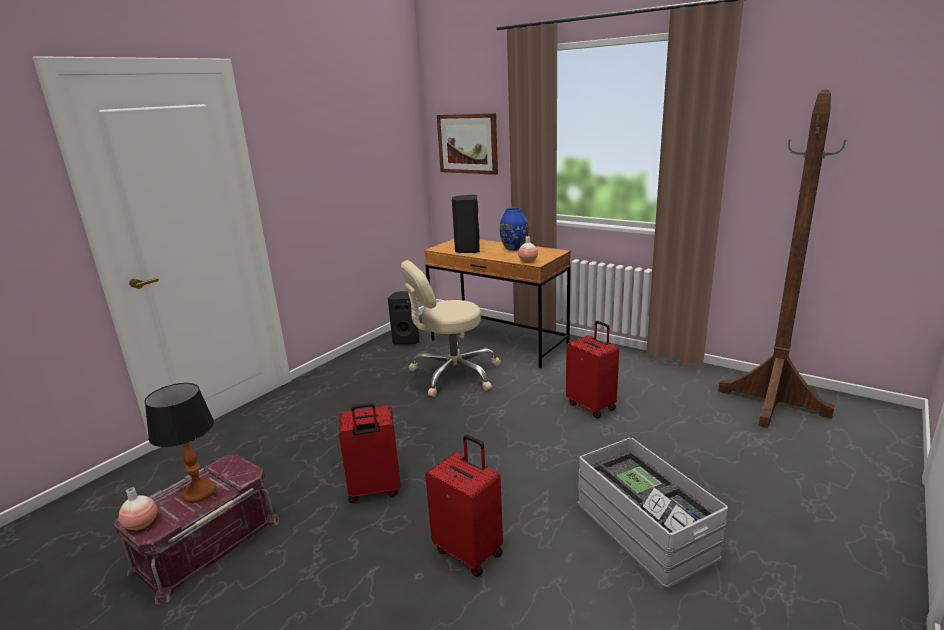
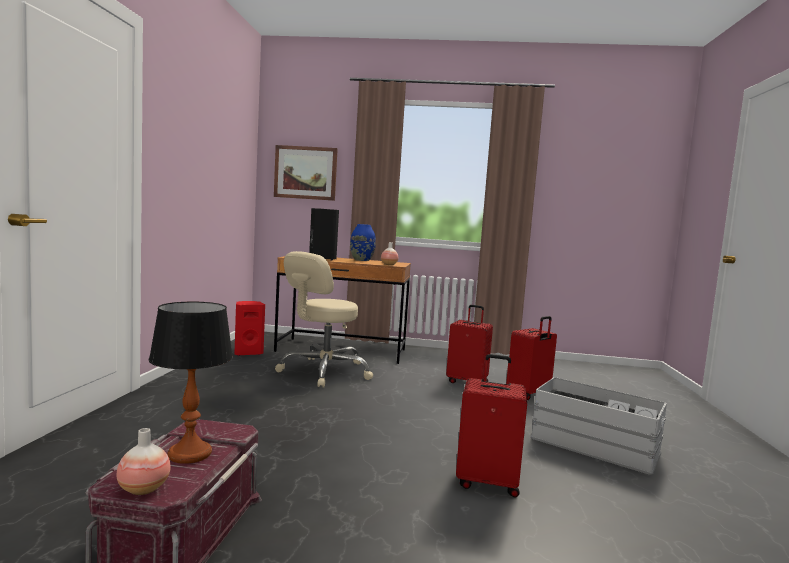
camera: 30 degrees left, 15 degrees down
(374, 490) = (343, 456): red suitcase -> red suitcase (529, 394)
(407, 340) = (248, 353): black speaker -> red speaker
(773, 402) = (581, 371): brown clothes rack -> none

